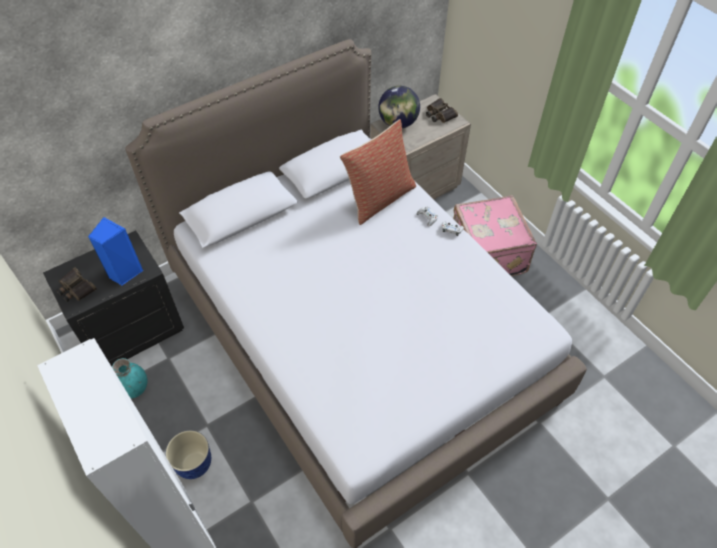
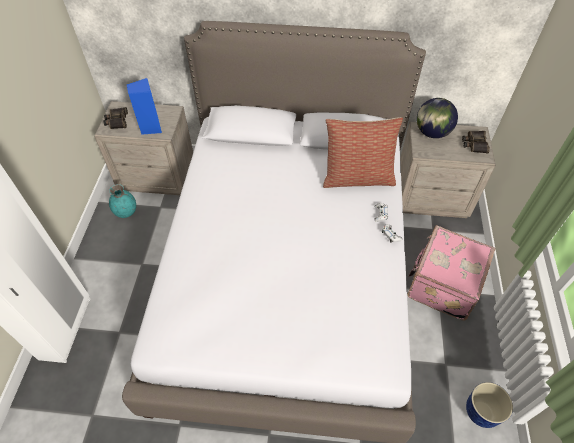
camera: 40 degrees right, 0 degrees up
(131, 330) = (158, 176): black nightstand -> beige nightstand
(195, 464) = (113, 283): planter -> planter (481, 412)

